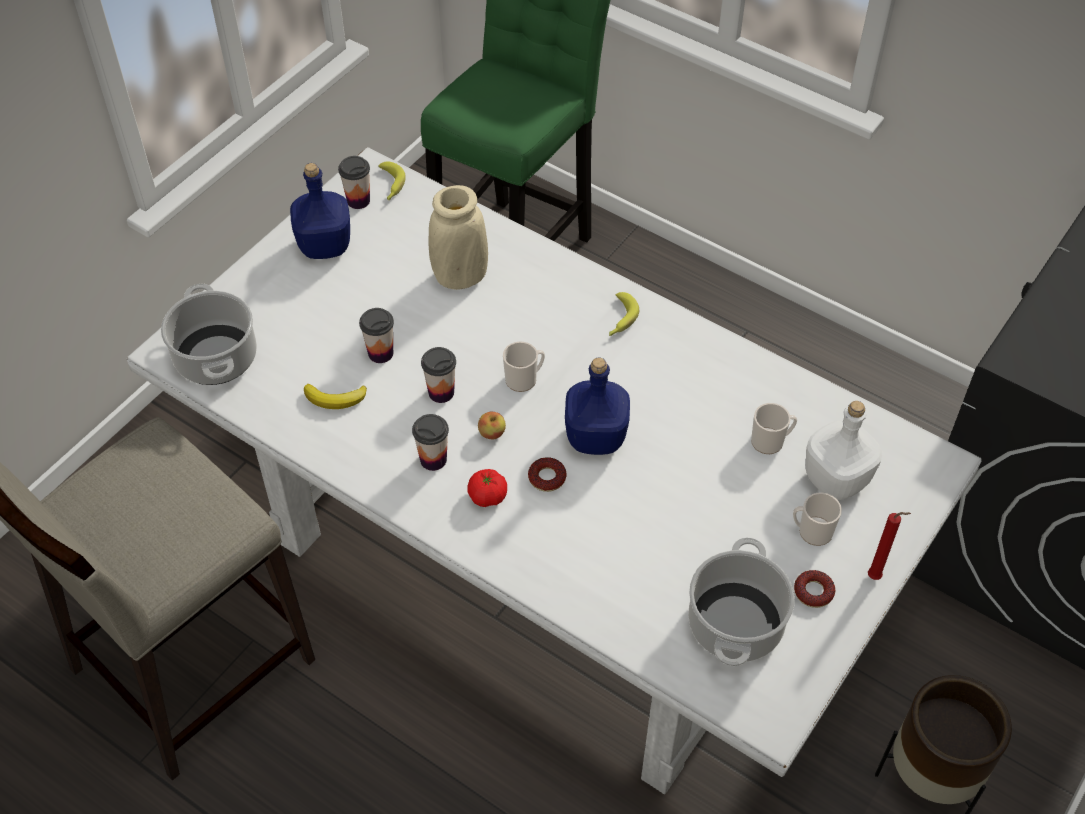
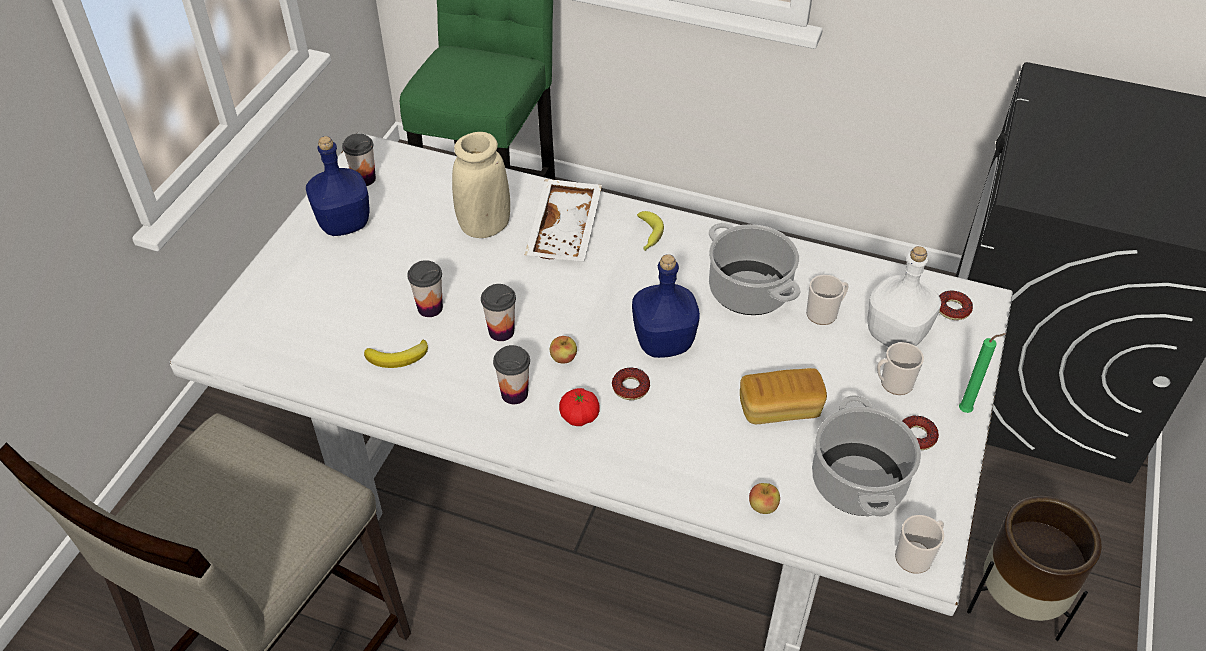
camera: 15 degrees left, 5 degrees down
(217, 358) = (265, 344): cooking pot -> cooking pot (750, 291)
(390, 186) = (391, 161): banana -> none
(524, 379) = (577, 304): mug -> mug (916, 555)
(540, 297) = (566, 231): none -> white tray
(632, 627) = (762, 506): none -> apple
(686, 532) = (780, 408): none -> bread
(876, 577) = (967, 411): red candle -> green candle
(907, 465) = (953, 309): none -> donut

